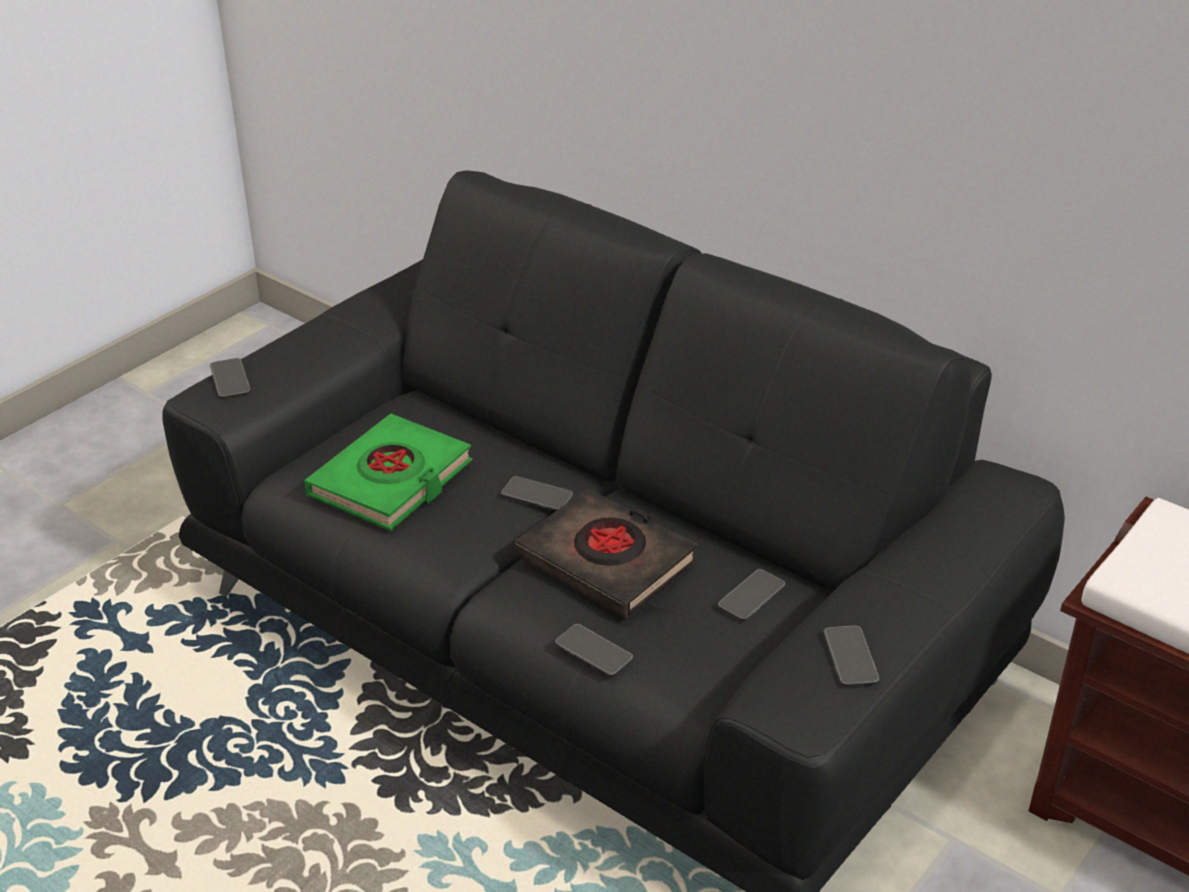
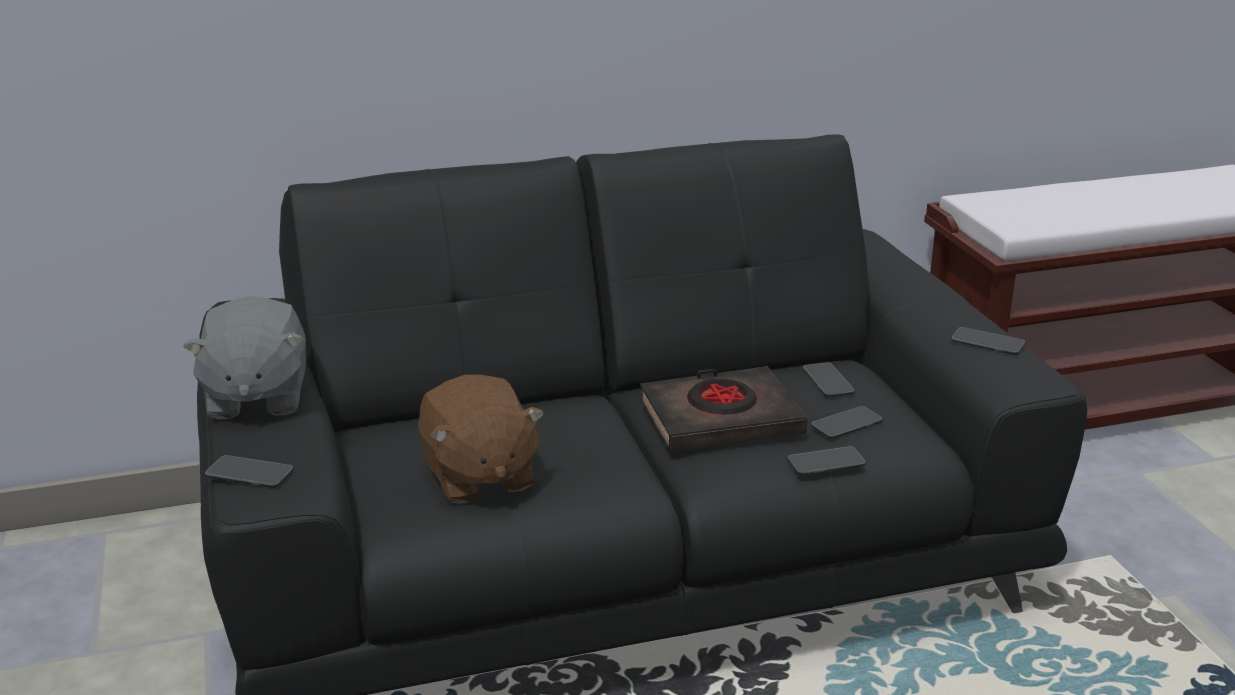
camera: 55 degrees left, 10 degrees down
(334, 329) = (255, 398): none -> grey plush toy
(391, 480) = (478, 477): green book -> brown plush toy
(537, 495) = (595, 419): phone -> phone (846, 424)

